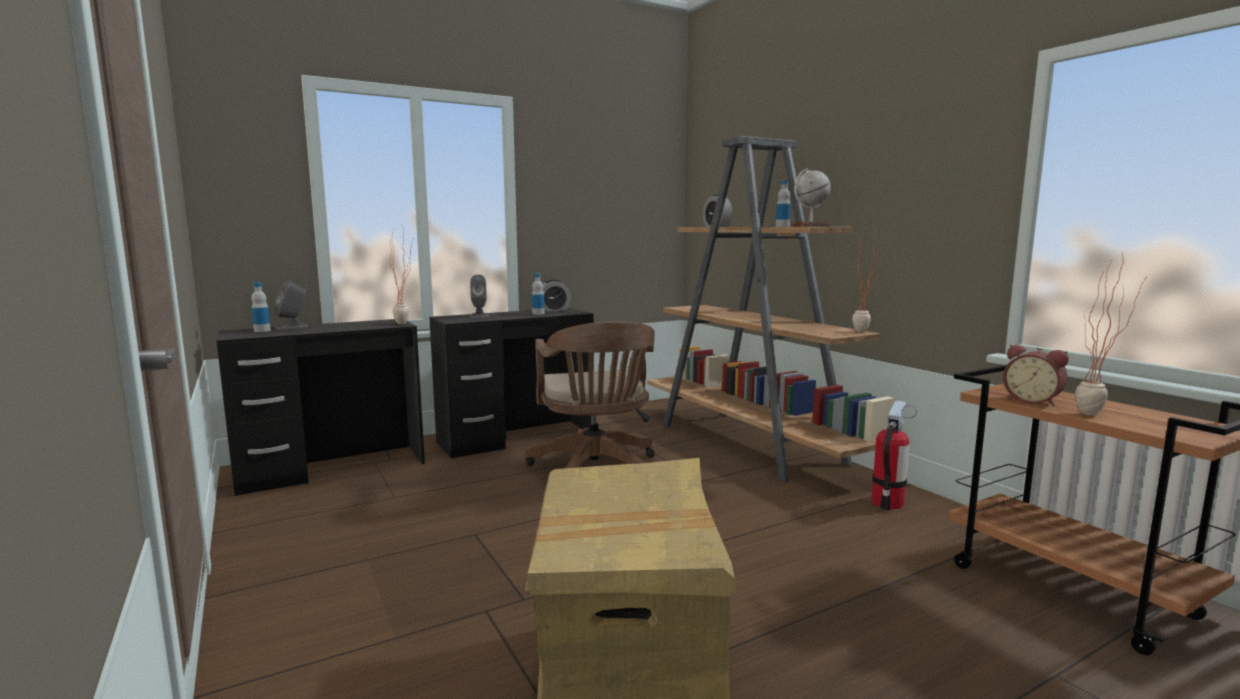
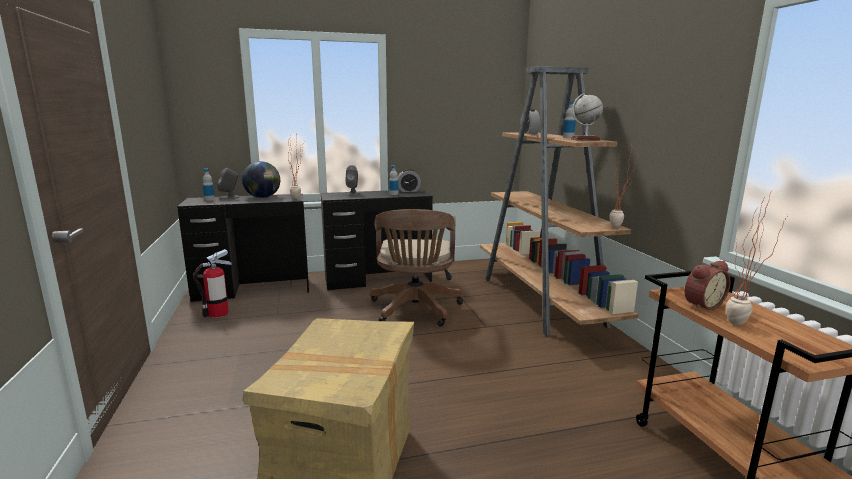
camera: 15 degrees right, 5 degrees up
(347, 324) = (263, 197): none -> globe
(887, 503) = (617, 363): fire extinguisher -> fire extinguisher (218, 313)
(1032, 401) = (701, 305): alarm clock -> alarm clock turned 90 degrees counterclockwise

